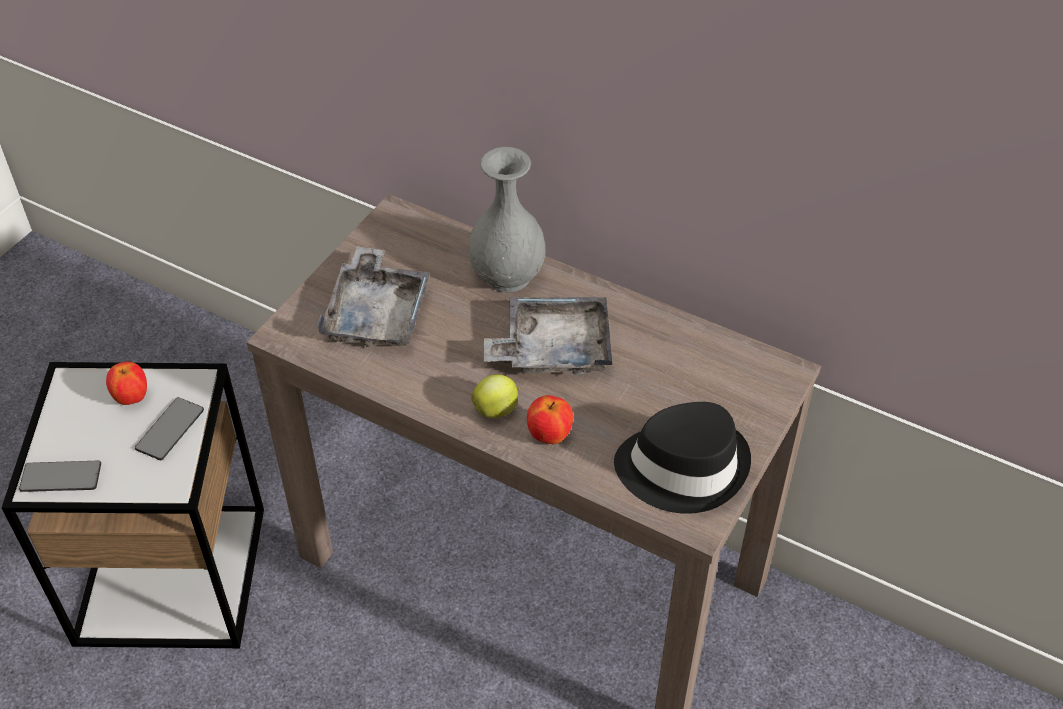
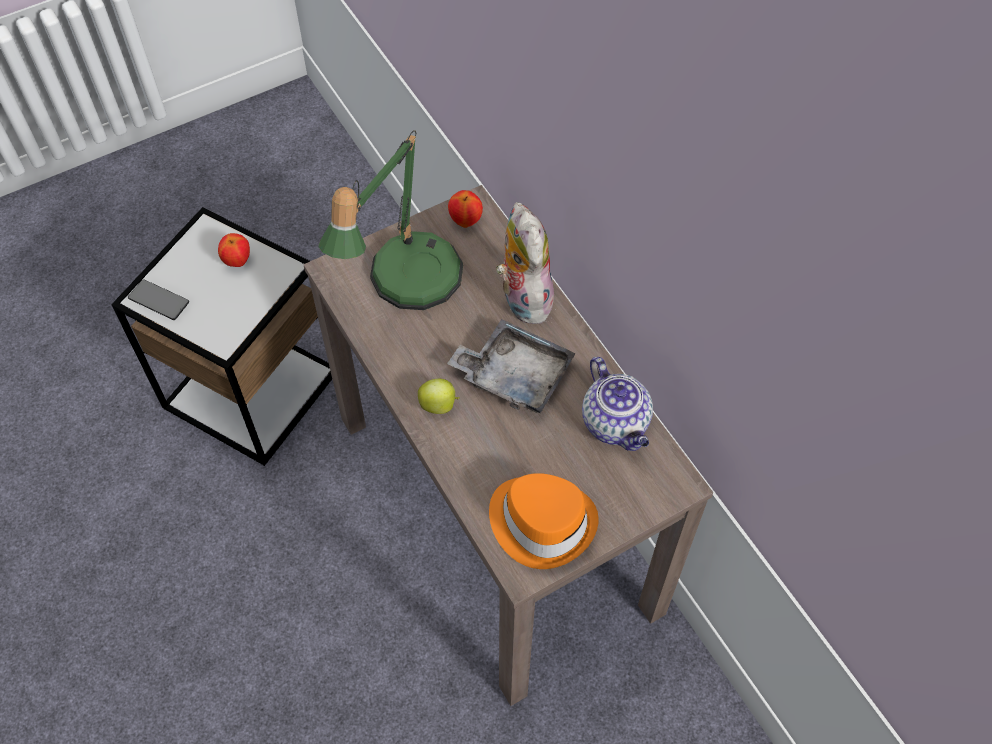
camera: 30 degrees right, 10 degrees up
(170, 430) = (247, 298): phone -> none
(377, 314) = (406, 284): grey tray -> table lamp
(508, 276) = (522, 297): grey vase -> plush toy
(549, 436) = (462, 446): apple -> apple (465, 221)
(682, 466) = (542, 521): black hat -> orange hat
(686, 347) = (616, 424): none -> teapot

